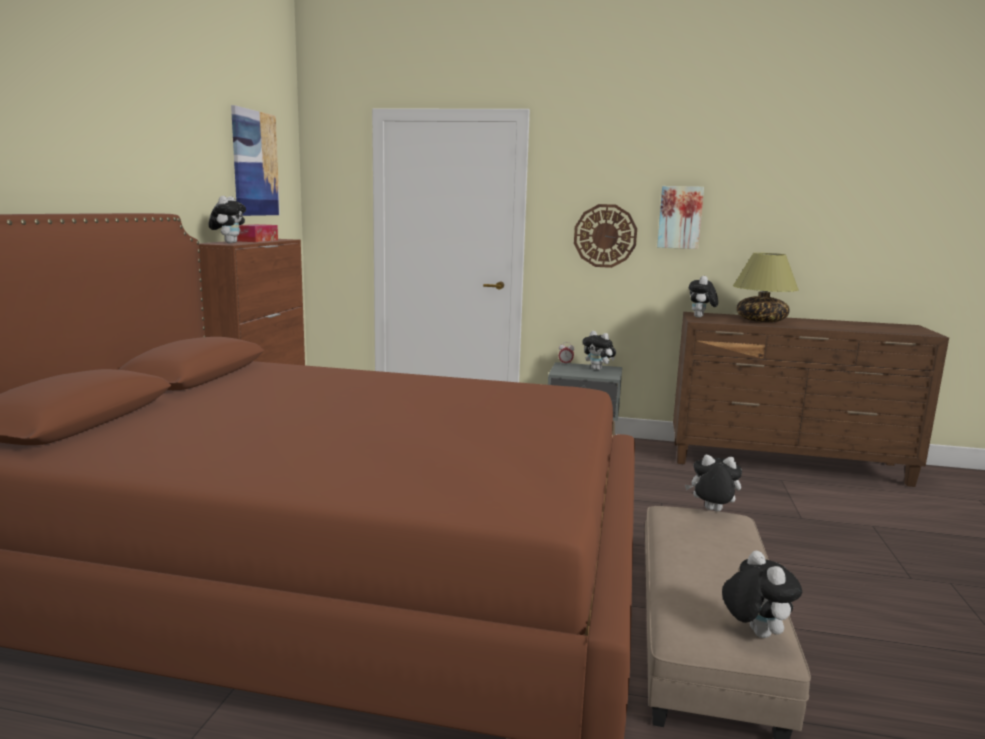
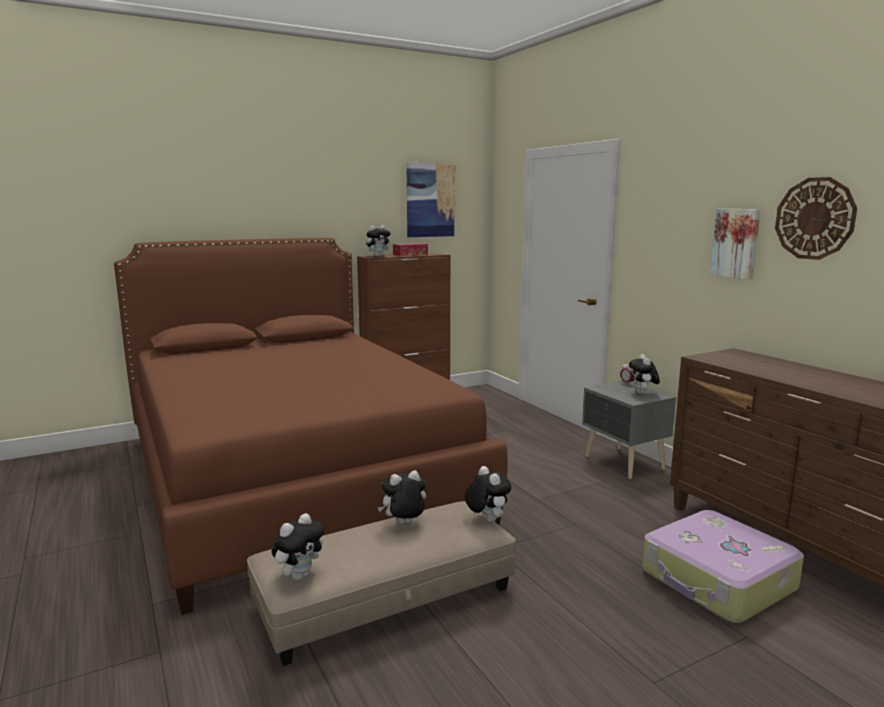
camera: 50 degrees right, 0 degrees up
(605, 236) = (670, 260): wall clock -> wall clock (814, 218)
(700, 317) = (719, 355): plush toy -> plush toy (404, 524)
(760, 321) = (778, 369): table lamp -> none
(797, 501) = (717, 581): none -> suitcase

